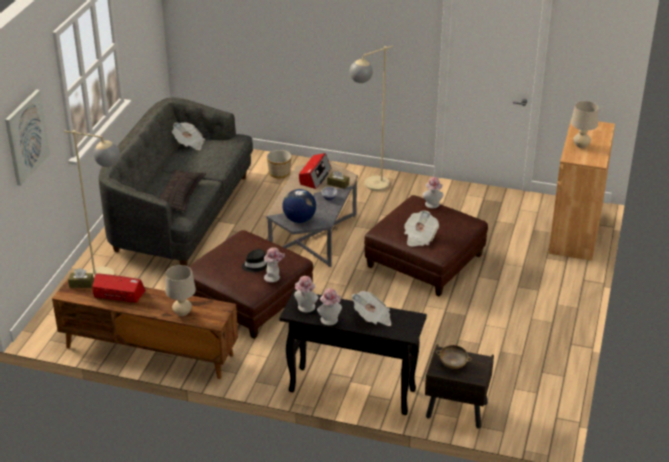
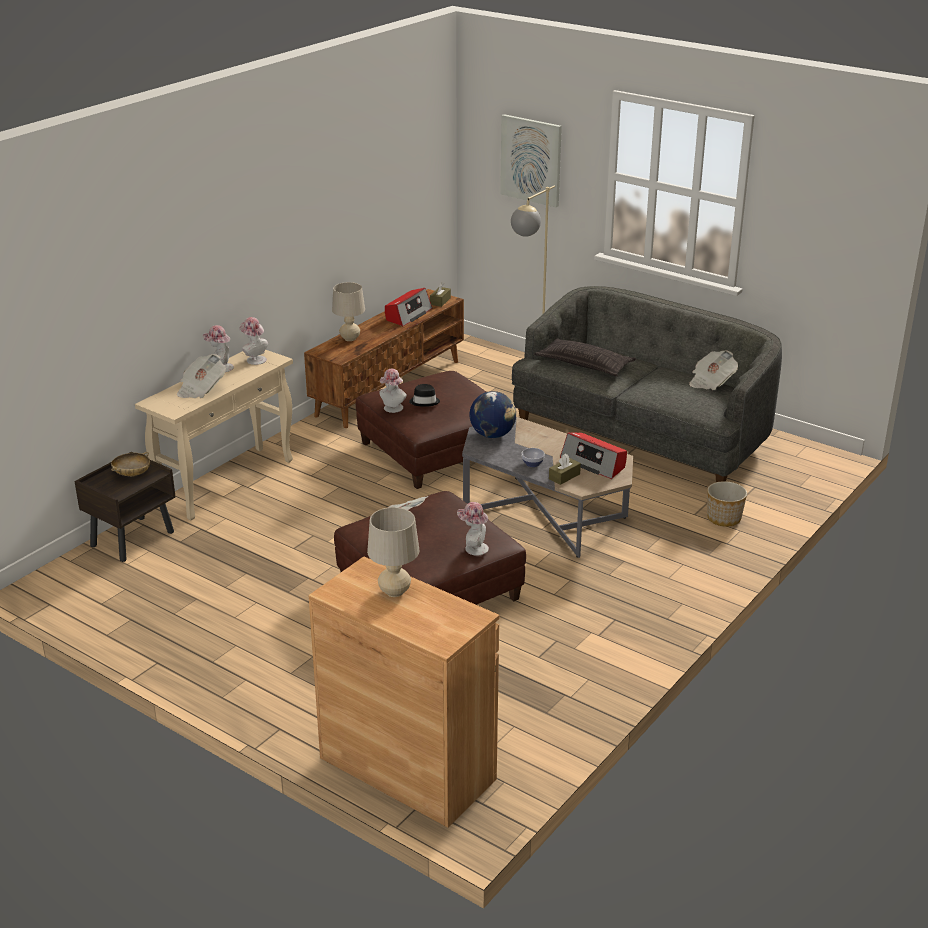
camera: 110 degrees right, 5 degrees down
(351, 391) = (227, 482): black console table -> beige console table
(369, 187) = (652, 588): beige floor lamp -> none

